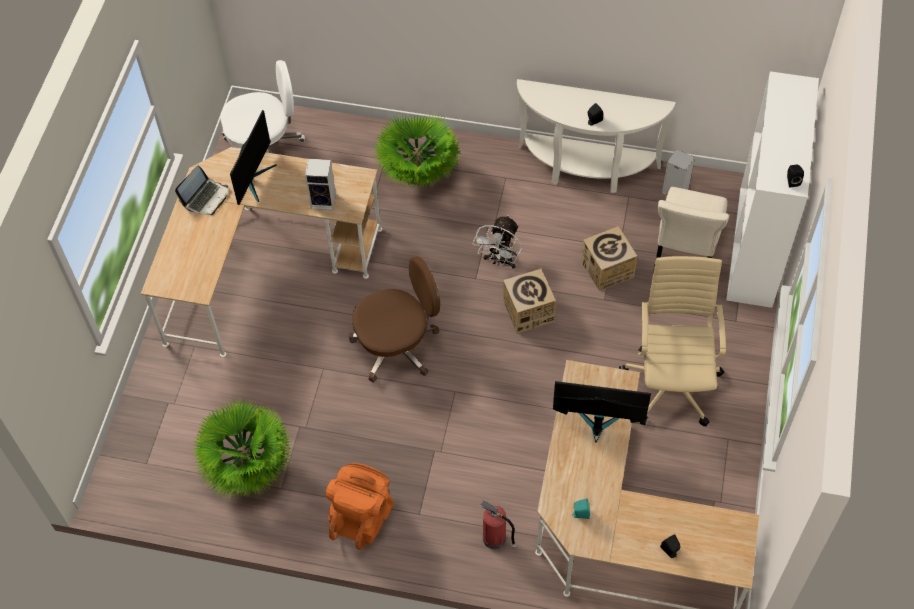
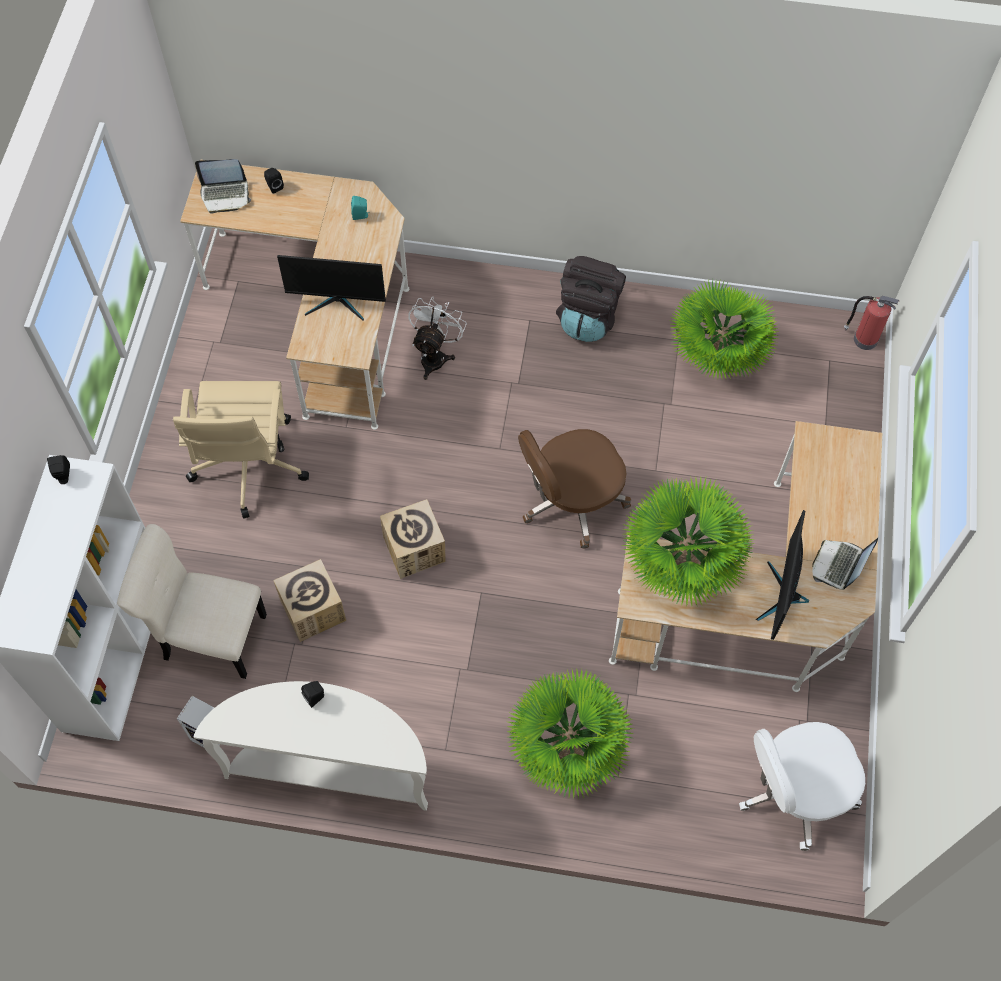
camera: 175 degrees right, 5 degrees up
(324, 200) = (680, 566): speaker -> potted plant
(362, 516) = (588, 316): orange backpack -> black backpack
(495, 539) = (449, 299): fire extinguisher -> fire extinguisher (864, 339)
(500, 261) = (450, 618): white fan -> white fan (435, 355)
(684, 254) = (211, 636): beige chair -> beige chair turned 90 degrees counterclockwise
(718, 543) = (225, 195): none -> laptop

